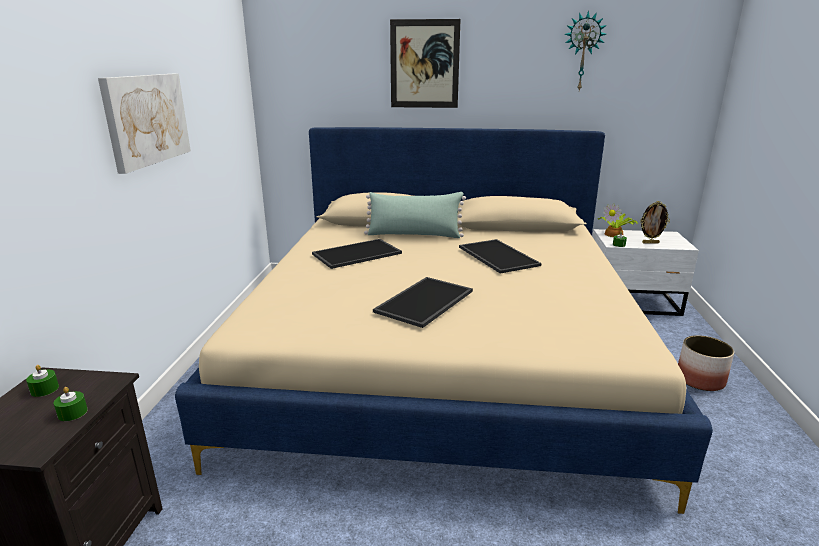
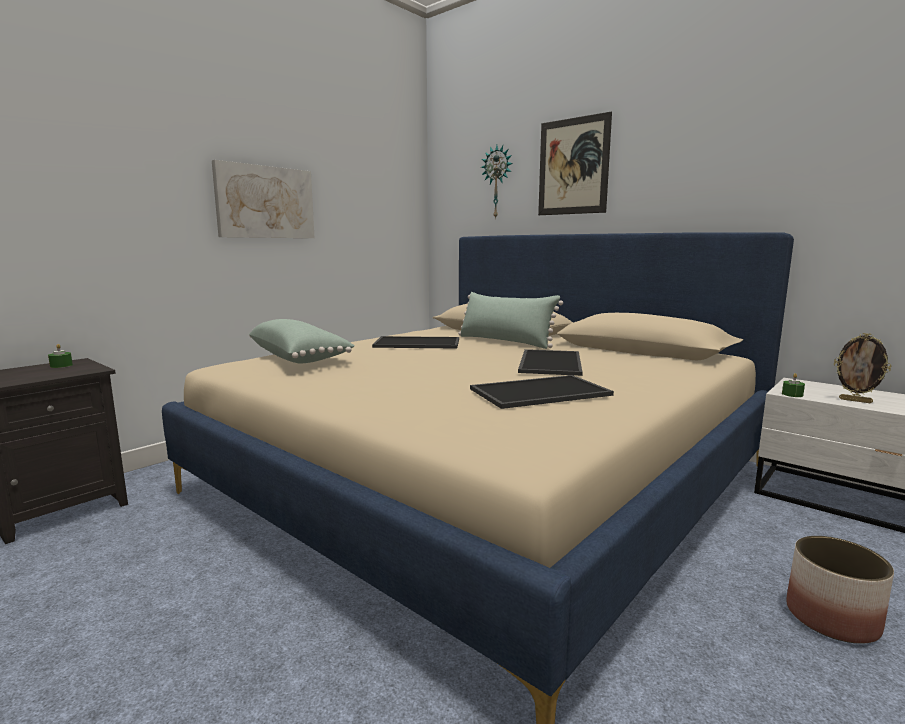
camera: 35 degrees right, 10 degrees down
(72, 413) = (41, 376): green candle -> none
(300, 300) = (299, 358): none -> green pillow
(425, 302) = (388, 375): tray -> tray (540, 393)
(582, 52) = (766, 130): wall clock -> wall clock (498, 182)
(615, 234) = (808, 385): potted plant -> none

